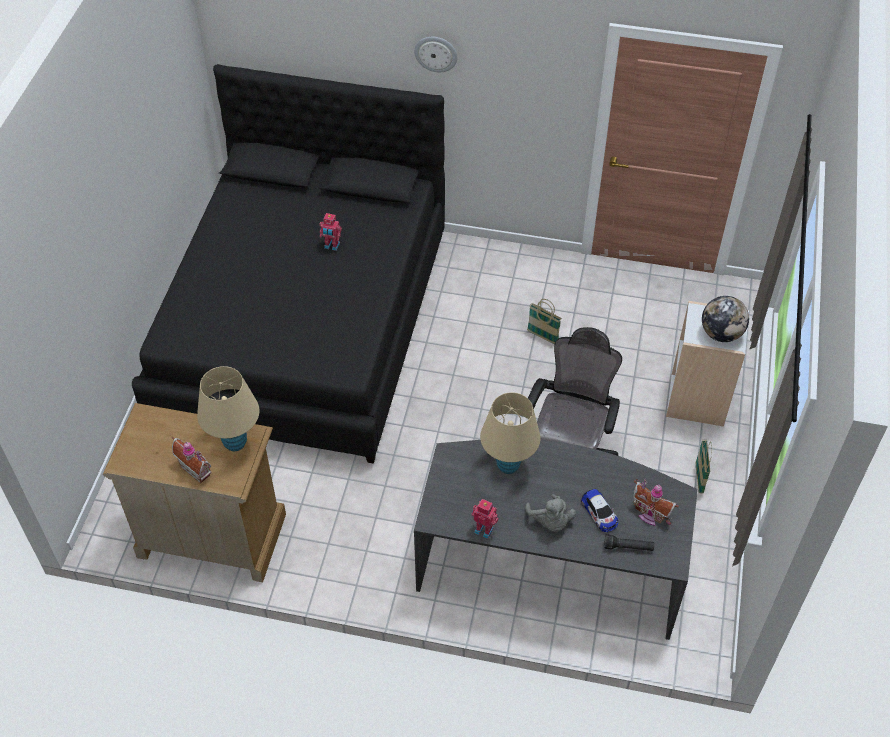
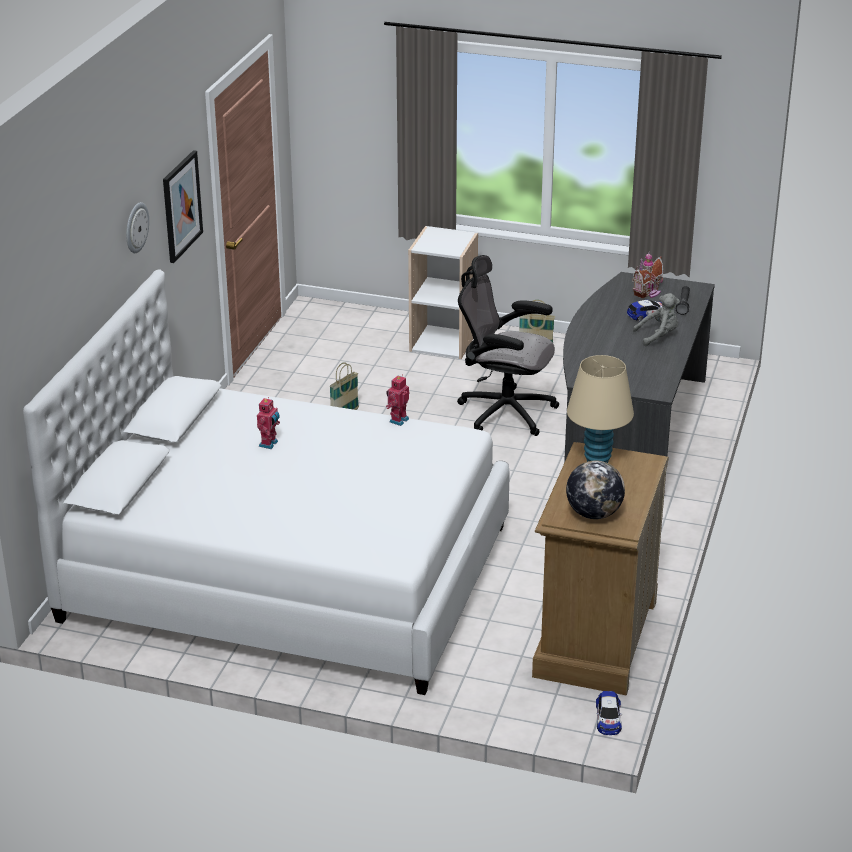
camera: 85 degrees left, 20 degrees down
(109, 545) = (608, 718): none -> toy car
(197, 469) = (632, 482): toy house -> none
(303, 324) = (287, 572): black bed -> white bed
(484, 529) = (668, 367): toy robot -> toy robot (398, 420)
(508, 465) = (595, 352): beige table lamp -> none
(526, 82) = (181, 206): none -> picture
(721, 333) = (452, 239): globe -> globe (593, 514)

